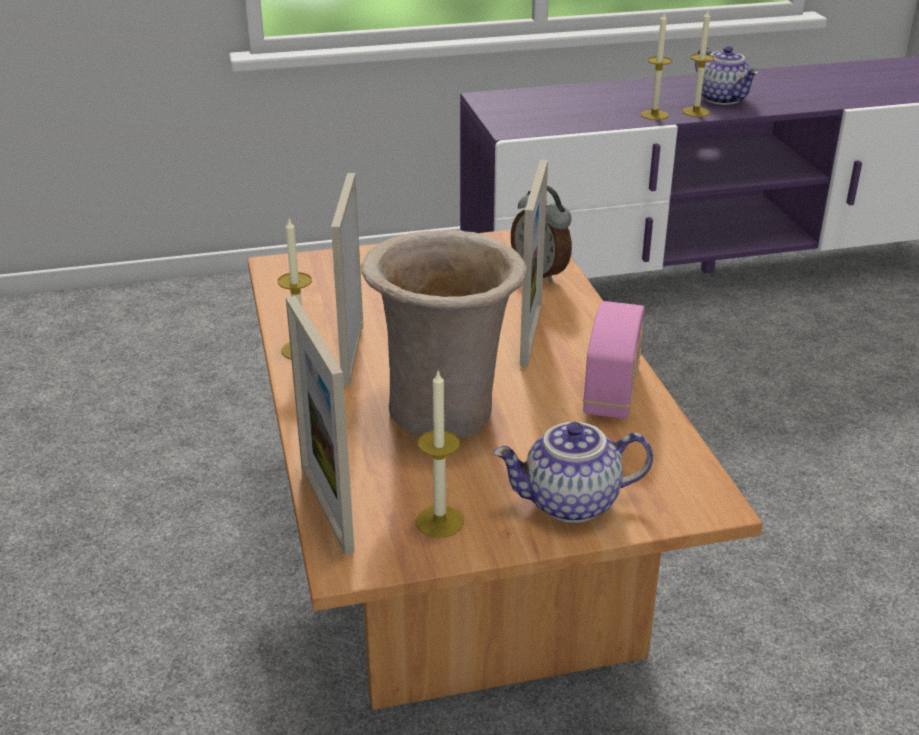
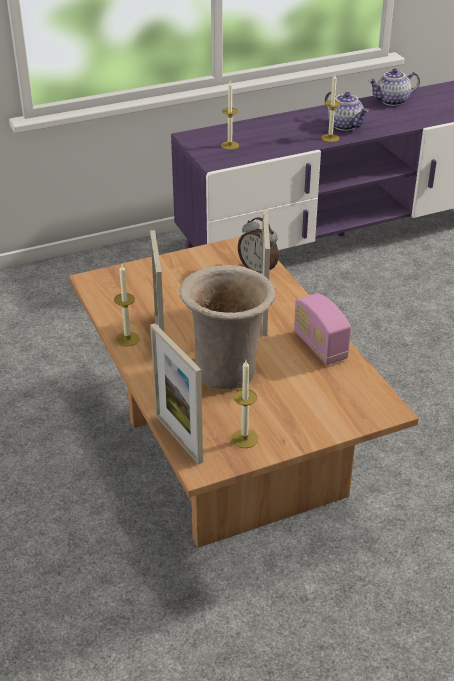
camera: 10 degrees left, 5 degrees up
(570, 504) = (313, 419): teapot -> teapot (392, 101)
(612, 390) = (320, 346): radio -> radio turned 150 degrees clockwise
(654, 115) = (304, 143): candle -> candle (230, 145)

